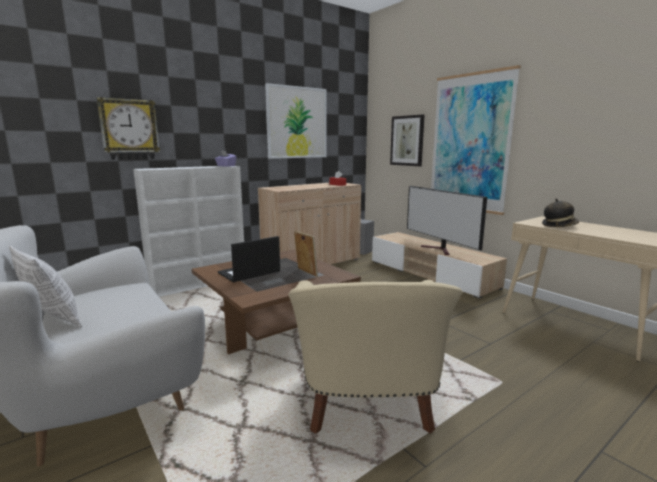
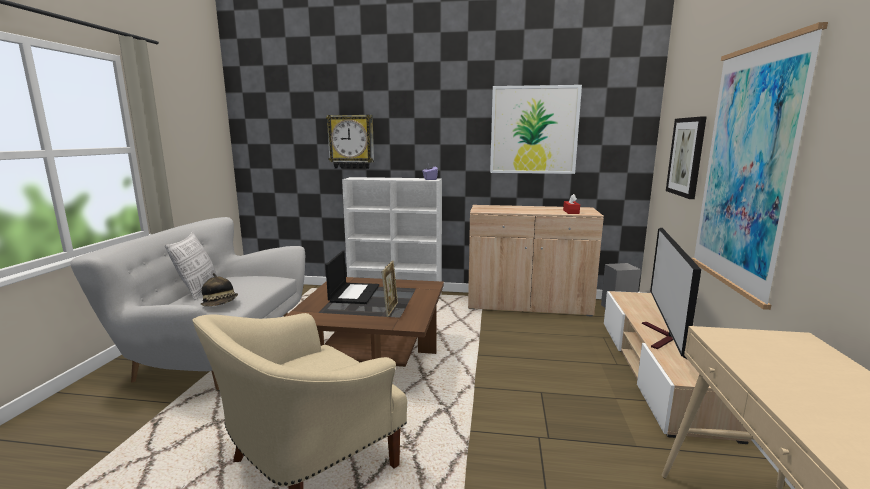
camera: 45 degrees right, 0 degrees up
(249, 272) = (354, 293): laptop -> laptop turned 90 degrees clockwise
(559, 225) = (765, 359): hat -> hat (220, 304)

